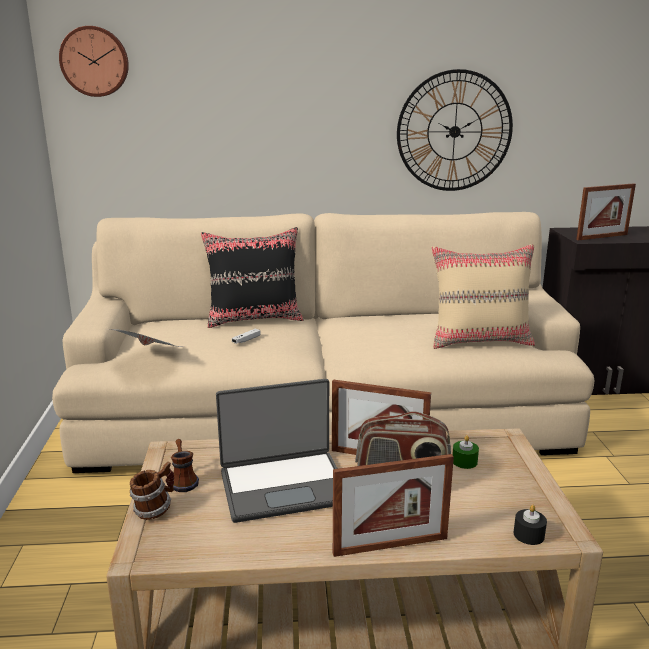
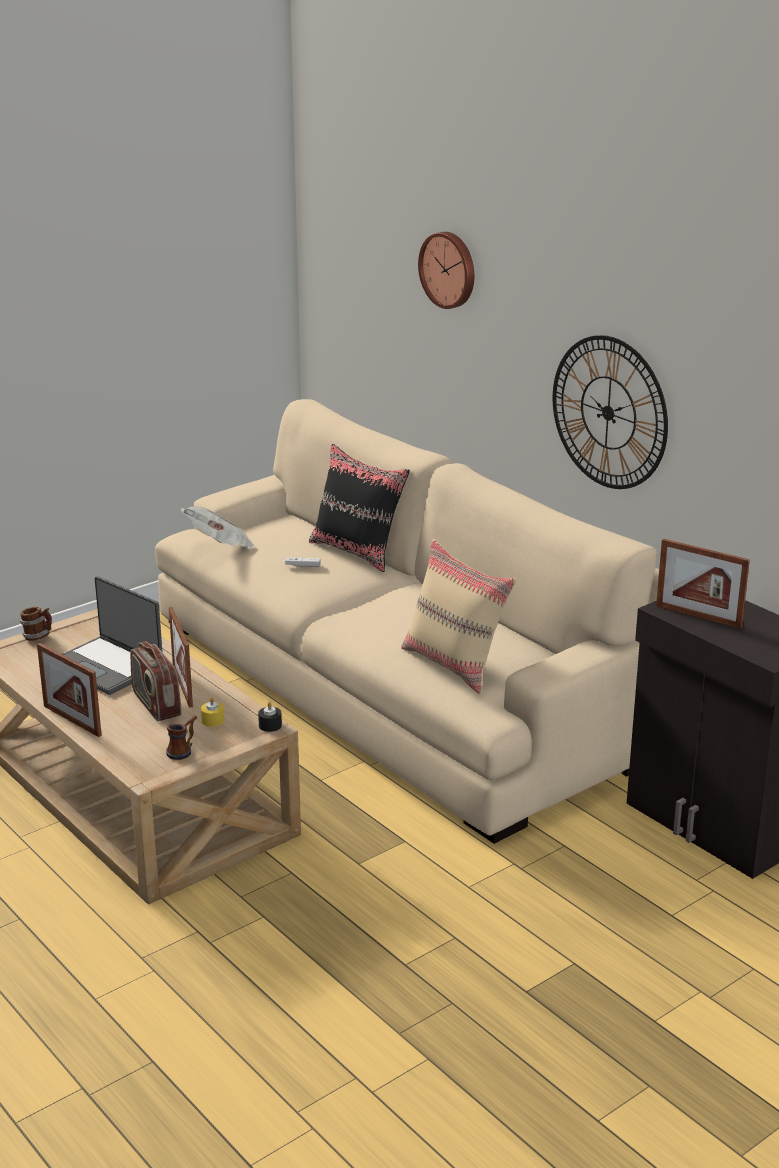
camera: 55 degrees right, 5 degrees up
(95, 61) = (330, 241): wall clock -> wall clock (449, 269)
(183, 480) = (80, 633): mug -> mug (183, 750)
(464, 461) = (213, 720): green candle -> yellow candle
(528, 534) = (131, 764): black candle -> black candle (270, 725)

